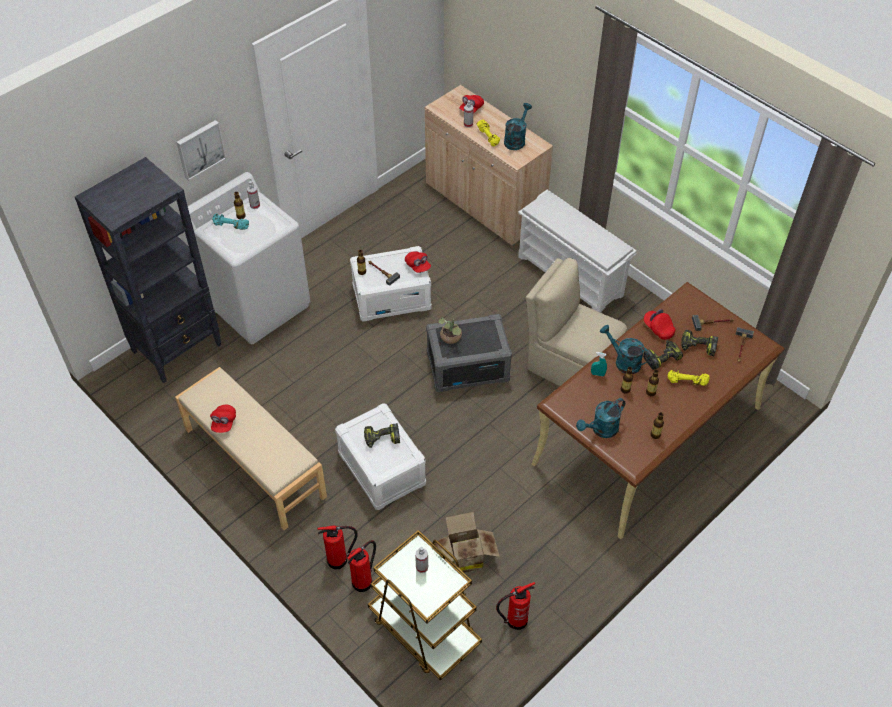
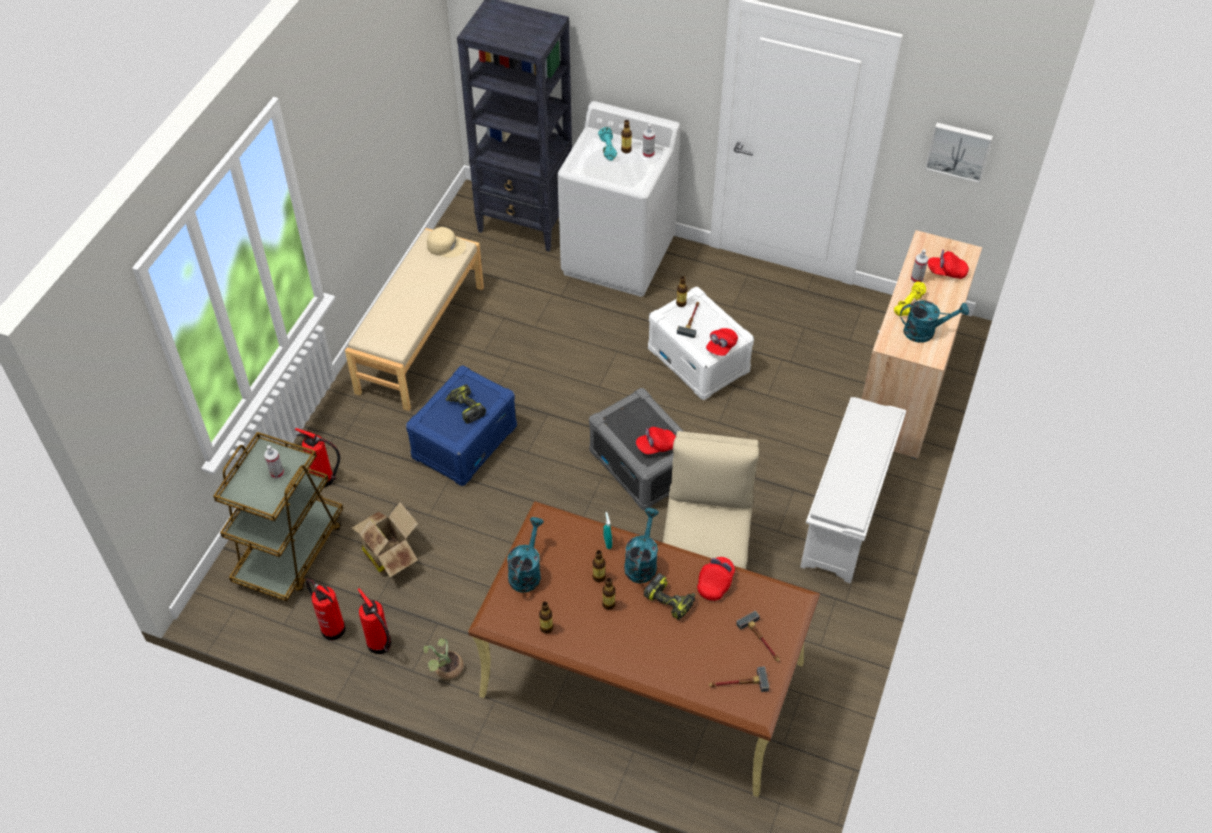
camera: 65 degrees right, 0 degrees up
(200, 149) = (635, 57): picture -> picture (959, 150)
(210, 387) = (446, 245): none -> beige cap
(224, 423) = (410, 273): red cap -> red cap (656, 446)
(339, 560) = (340, 450): fire extinguisher -> fire extinguisher (380, 645)
(381, 469) = (464, 441): white storage box -> blue storage box
(451, 339) = (633, 415): potted plant -> potted plant (445, 670)
(601, 430) = (526, 571): turquoise watering can -> turquoise watering can turned 75 degrees clockwise
(687, 382) = (646, 638): yellow dumbbell -> none
(697, 347) = (709, 634): power drill -> none

